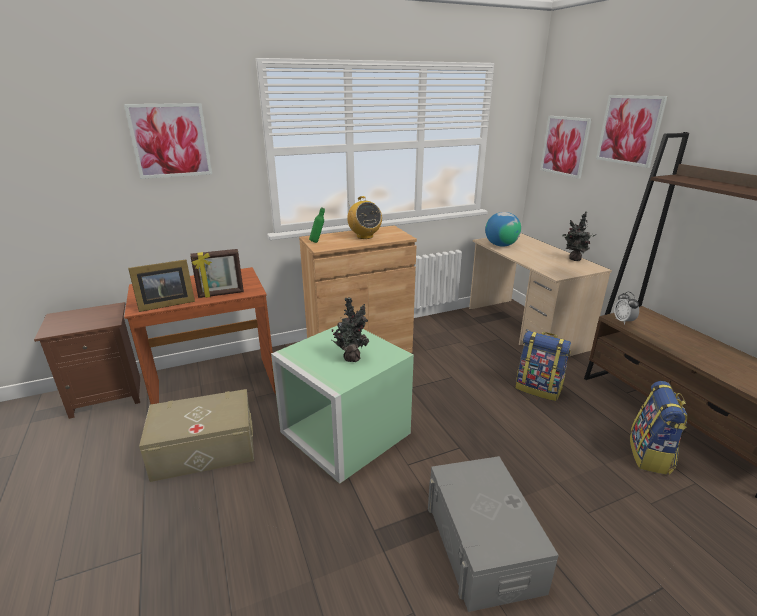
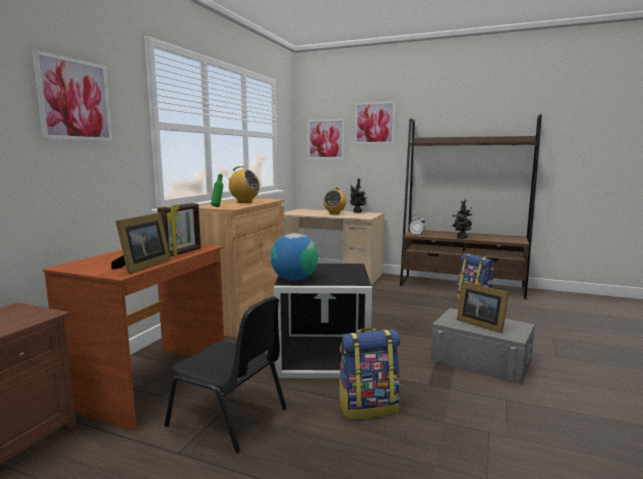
camera: 45 degrees left, 15 degrees down
(204, 449) = (229, 417): beige storage box -> black chair
(343, 432) = (321, 357): green storage box -> black storage box
(352, 357) = (334, 273): potted plant -> potted plant (461, 238)
(481, 503) = (480, 324): none -> picture frame
(501, 245) = (303, 213): globe -> globe (294, 279)
(537, 255) = (334, 213): none -> radio
(538, 389) = (388, 296): backpack -> backpack (368, 407)

